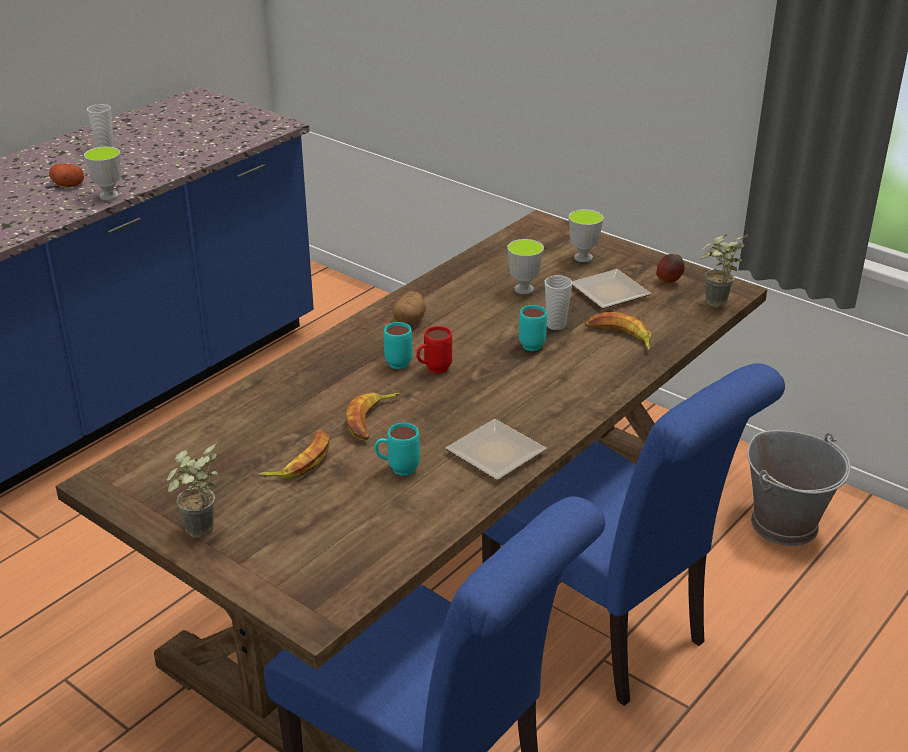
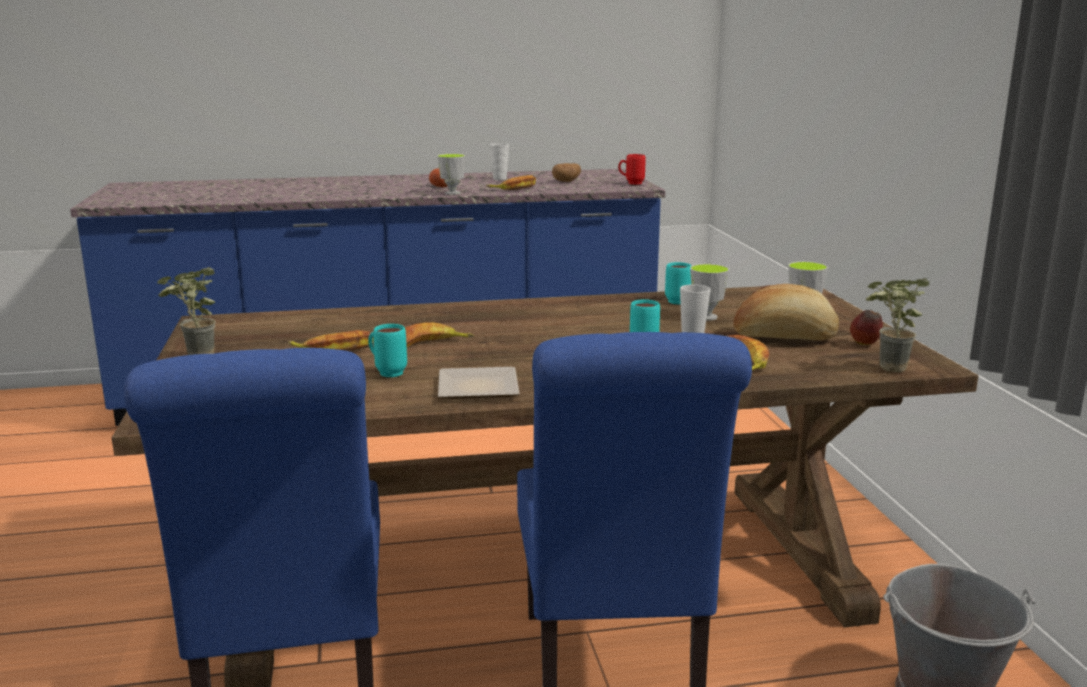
camera: 40 degrees right, 15 degrees down
(156, 164) = (514, 188): none -> banana
(397, 361) = (515, 324): turquoise mug -> turquoise mug (678, 301)
(410, 320) = (573, 309): potato -> potato (566, 181)
(433, 370) = (532, 336): red mug -> red mug (631, 183)
(609, 294) = (784, 337): plate -> bread

